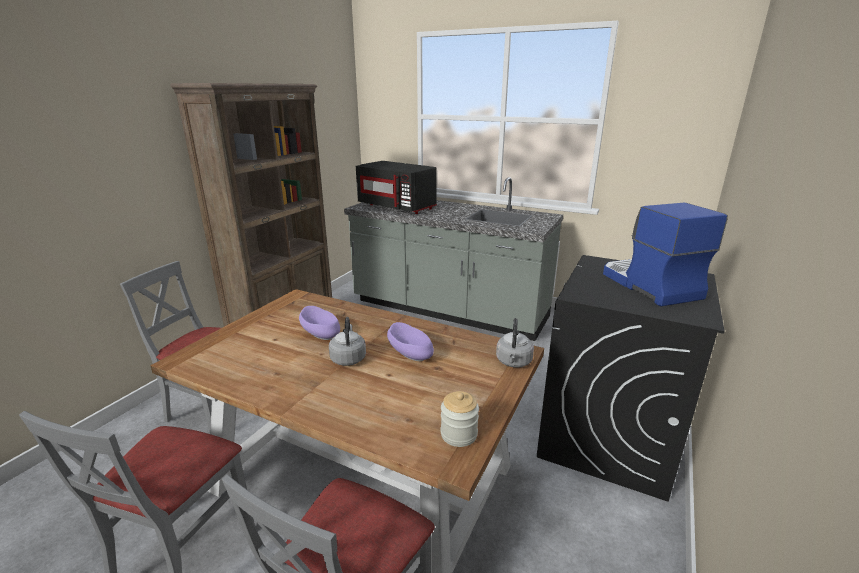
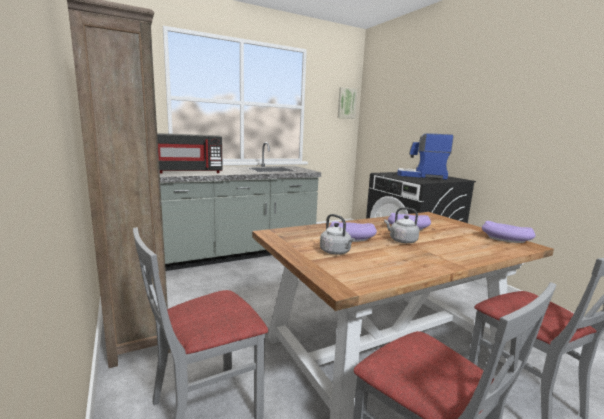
camera: 55 degrees left, 10 degrees down
(459, 434) = (505, 240): jar -> purple bowl
(513, 362) = (439, 218): grey kettle -> grey kettle (336, 252)
(702, 110) = (346, 103): none -> picture

